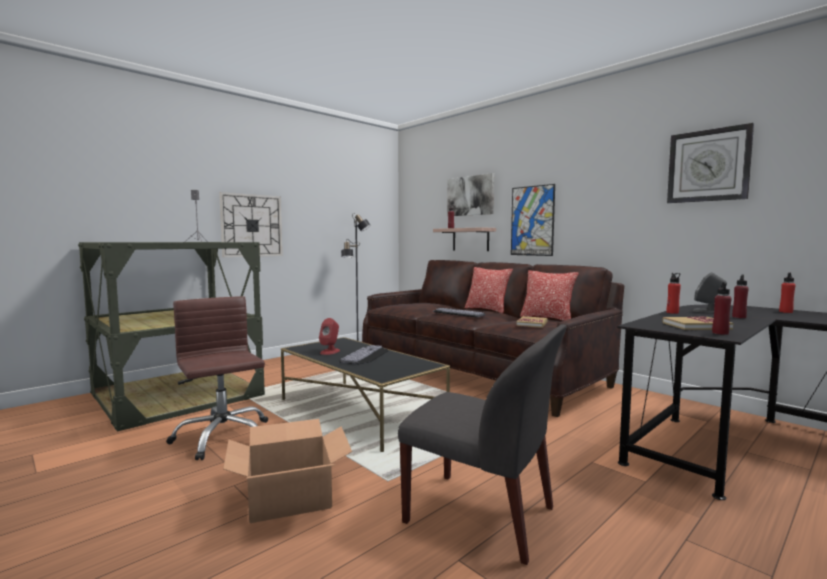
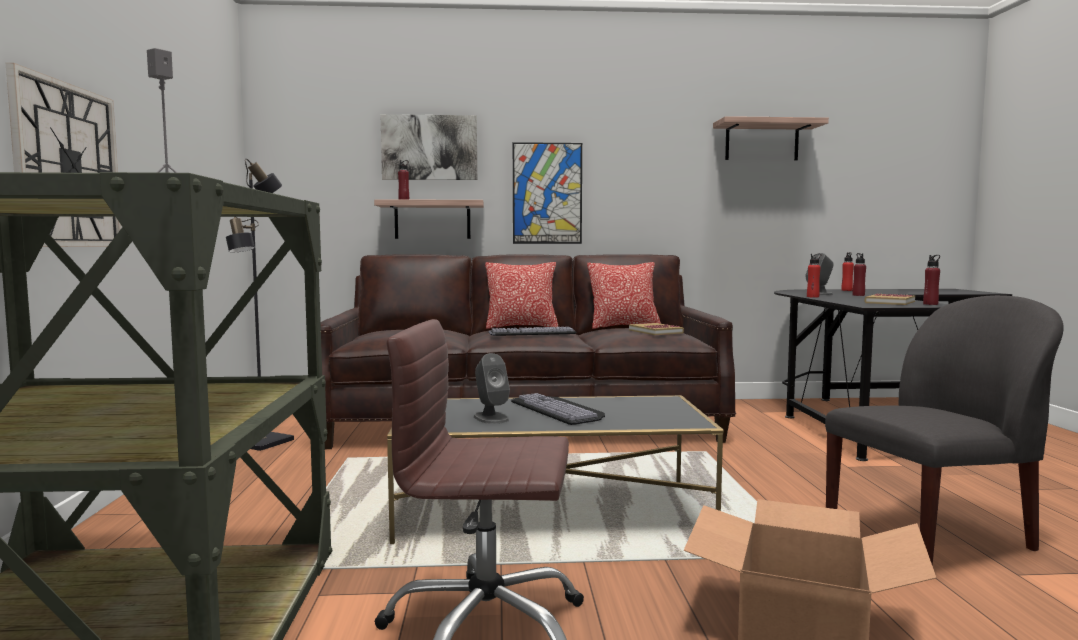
camera: 50 degrees left, 0 degrees up
(330, 351) = (491, 418): red speaker -> grey speaker
(708, 166) = (761, 141): wall clock -> shelf

